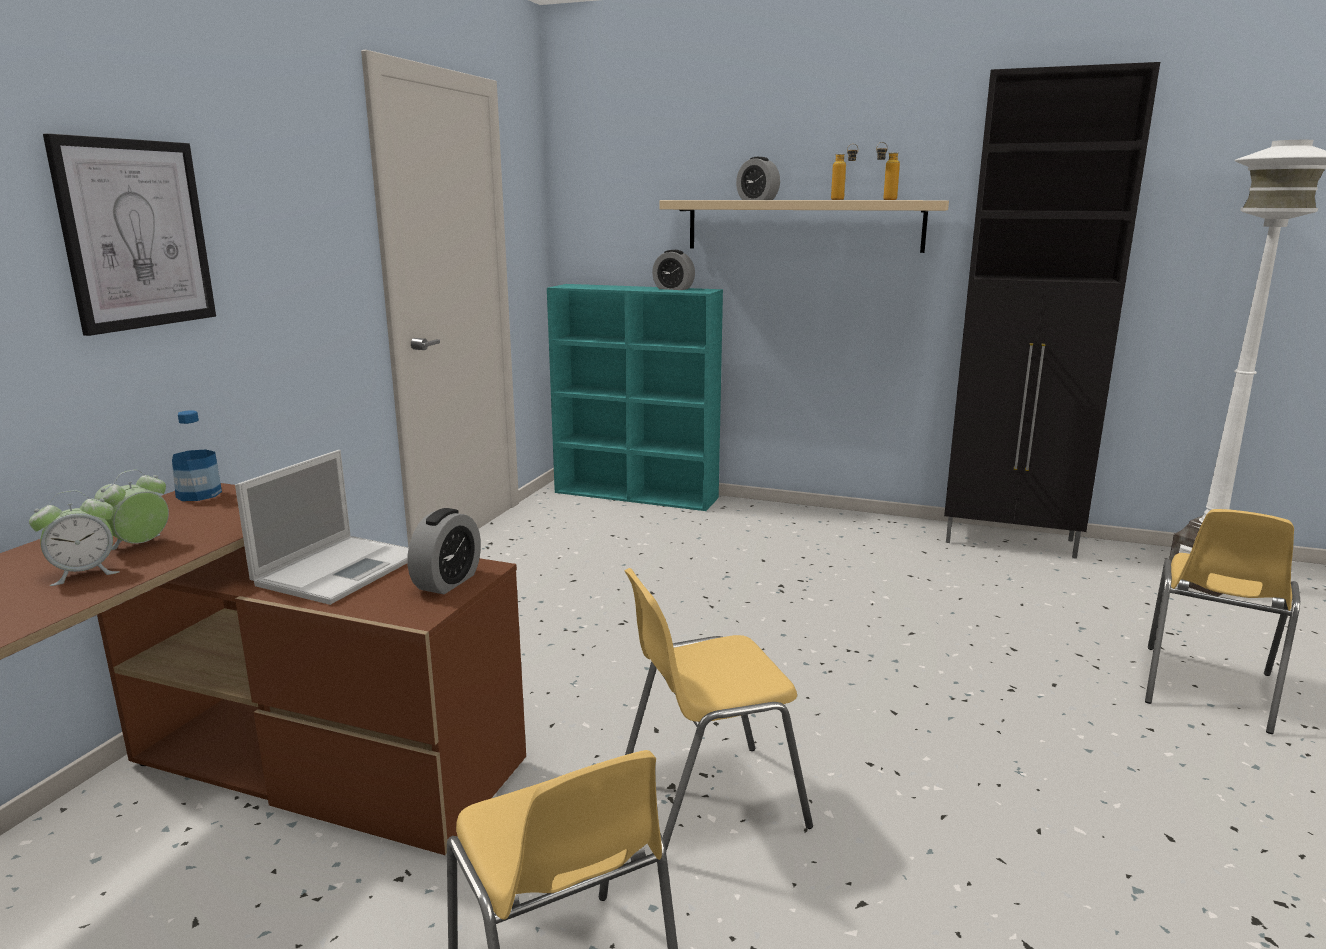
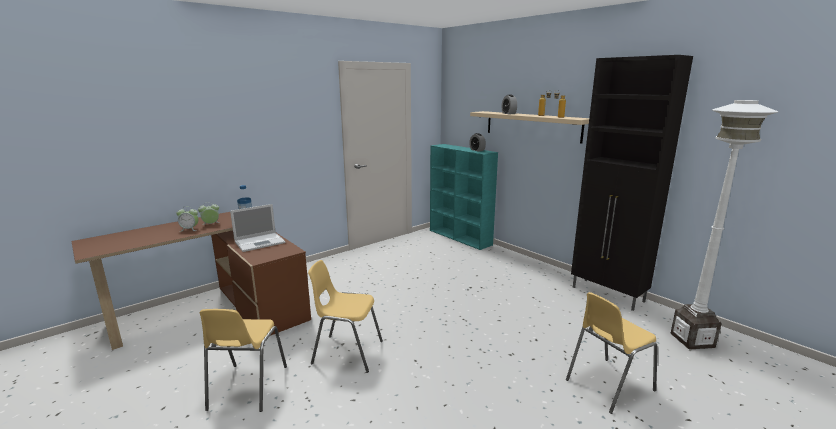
camera: 30 degrees right, 0 degrees up
(136, 234) = (237, 130): picture -> none
(447, 582) = (279, 252): alarm clock -> none

